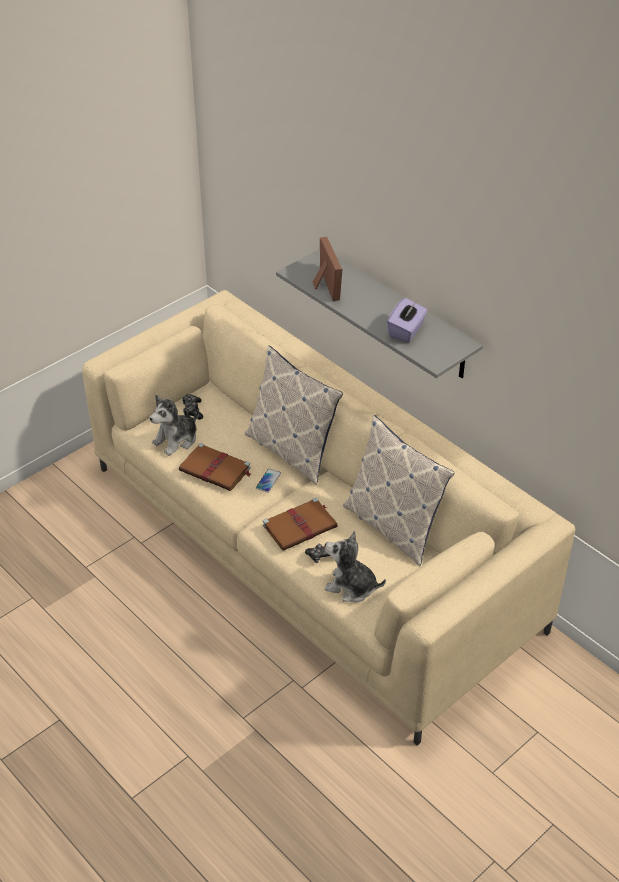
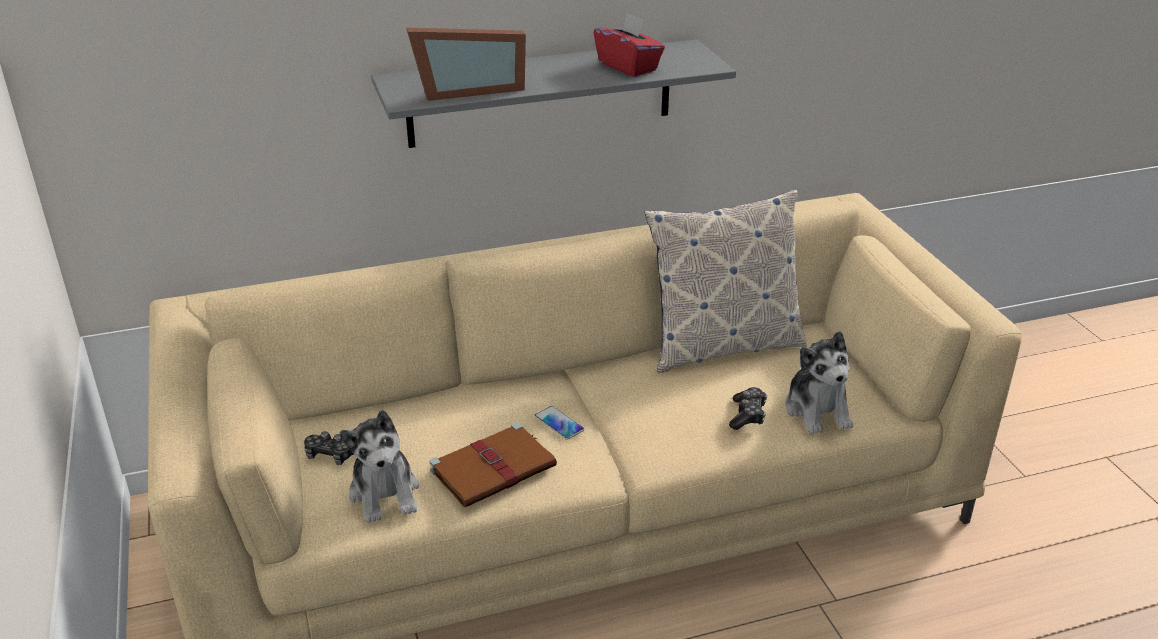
camera: 65 degrees left, 10 degrees down
(292, 451) = (511, 386): pillow -> none
(301, 526) = (675, 419): brown book -> none
(324, 286) = (467, 90): picture frame -> picture frame turned 150 degrees clockwise
(351, 587) = (817, 410): plush toy -> plush toy turned 60 degrees counterclockwise
(406, 331) = (628, 67): purple tissue box -> red tissue box

